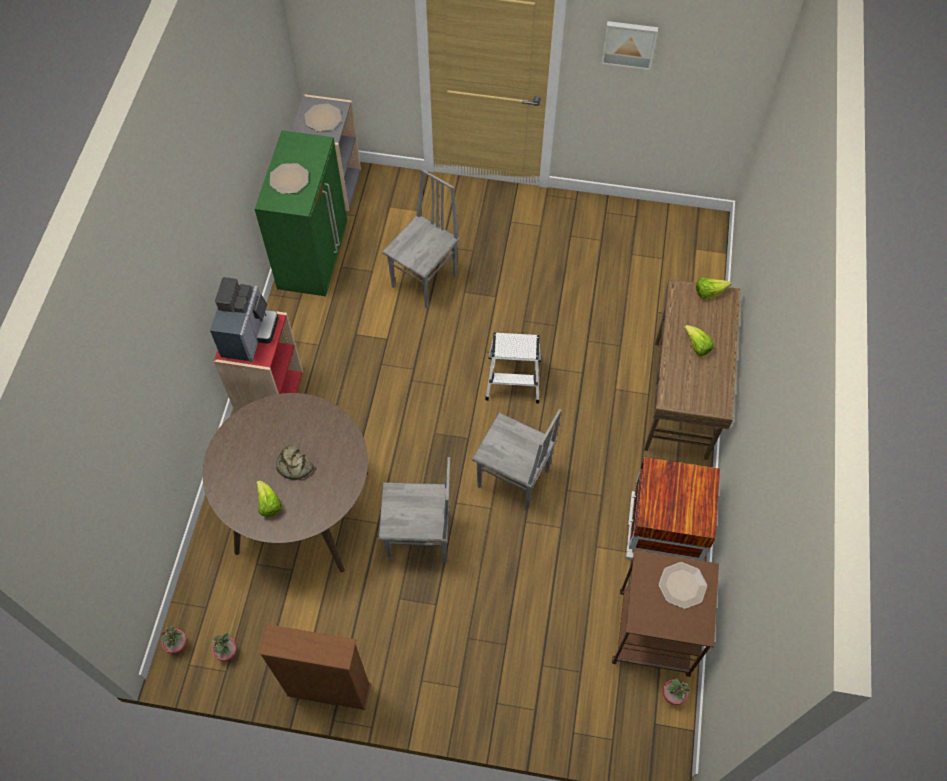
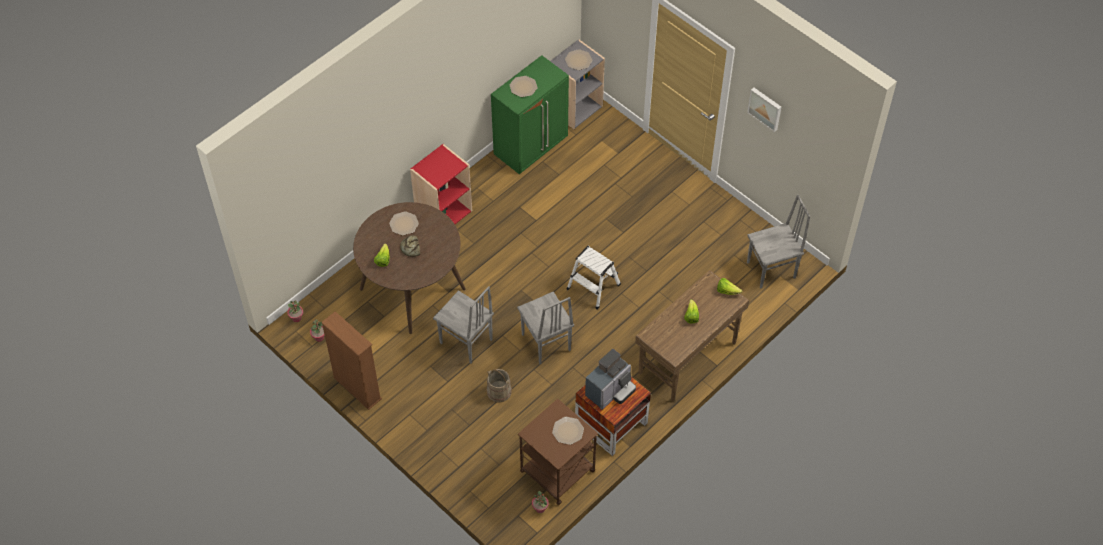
camera: 35 degrees right, 5 degrees down
(248, 335) = (439, 165): coffee machine -> coffee machine (610, 391)
(260, 438) = (404, 224): none -> plate
(425, 281) = (587, 198): grey chair -> grey chair (772, 270)
(507, 576) = (499, 391): none -> beige bucket

